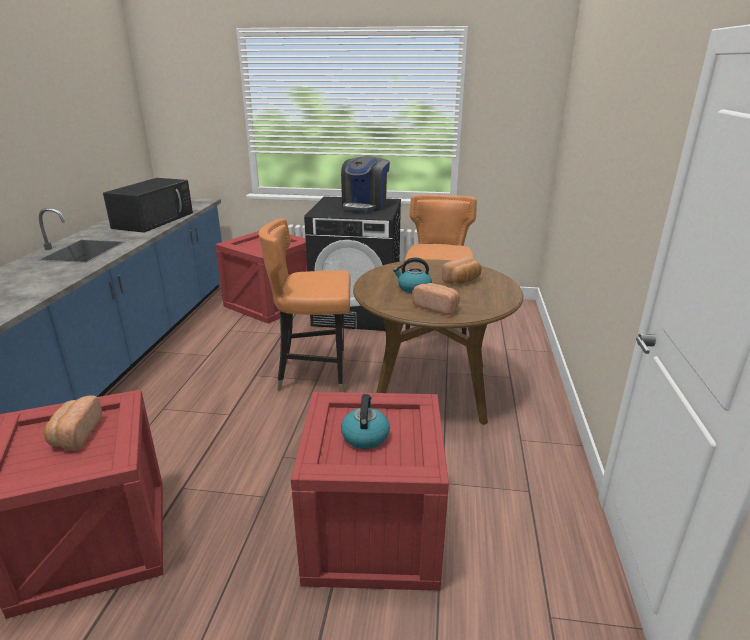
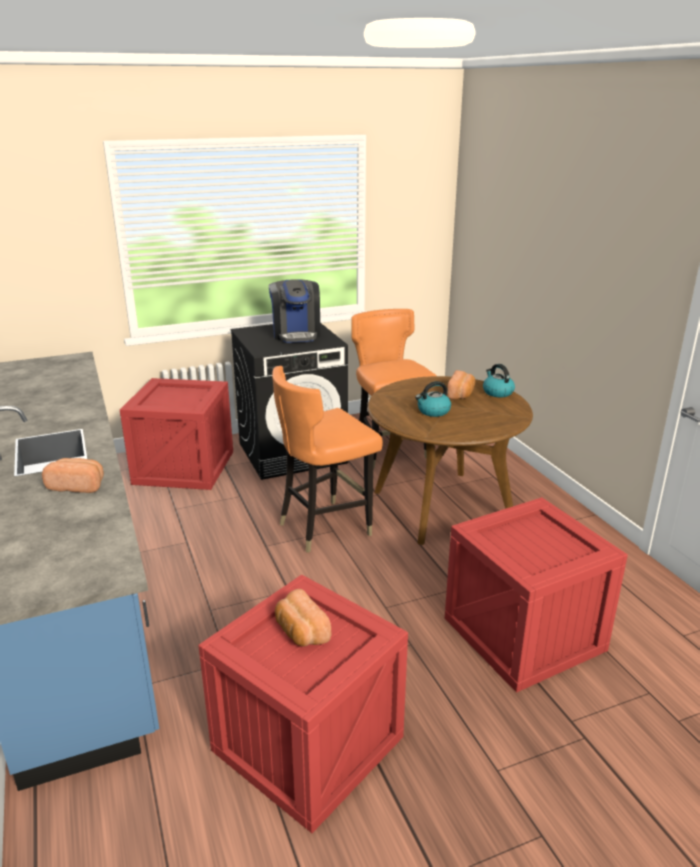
camera: 30 degrees left, 0 degrees up
(154, 220) = (62, 395): black microwave -> none
(365, 436) = (530, 545): kettle -> kettle (497, 392)
(437, 307) = (477, 424): bread -> bread (78, 485)

